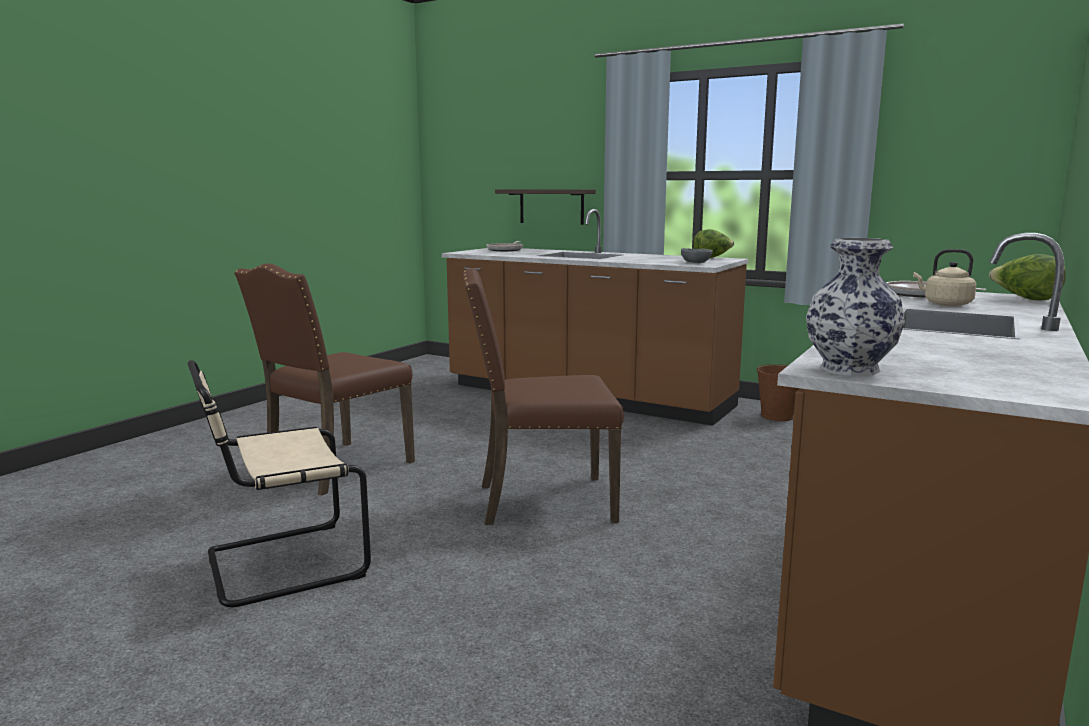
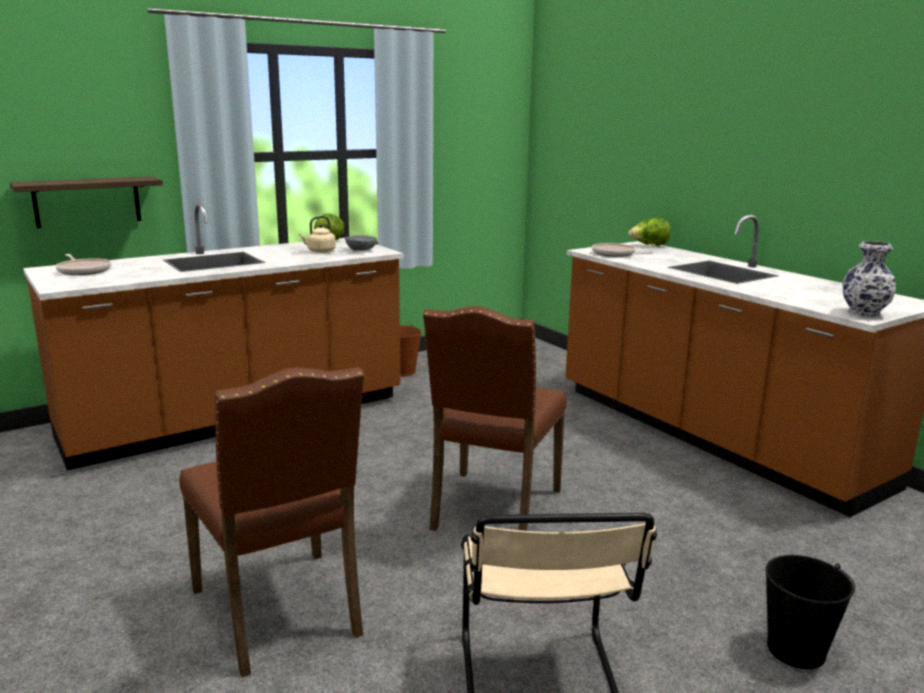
camera: 65 degrees left, 5 degrees up
(395, 692) = (795, 649): none -> black bucket
(945, 304) = (658, 259): beige kettle -> beige kettle (319, 251)

